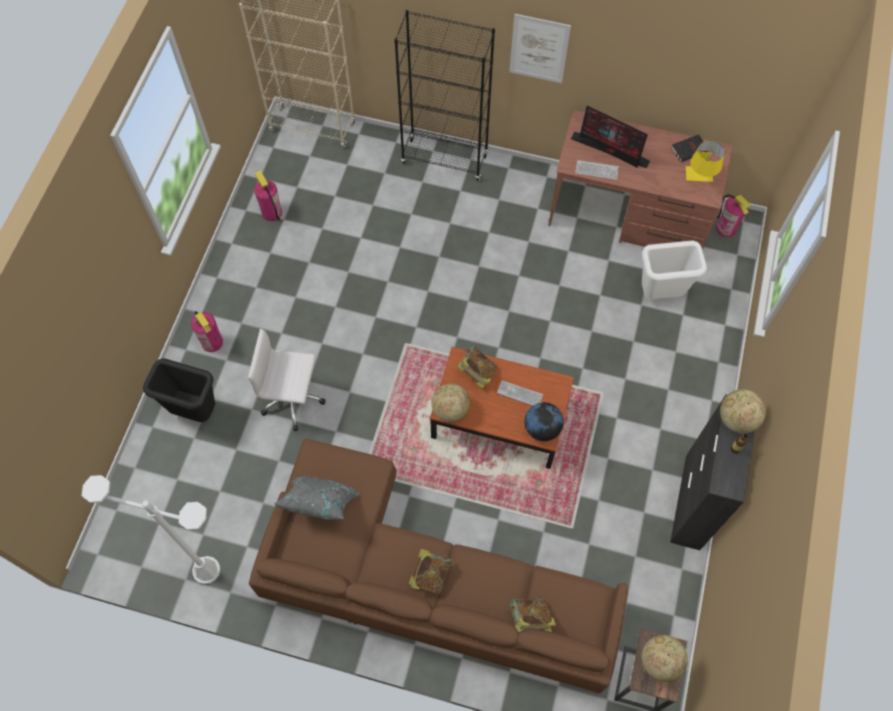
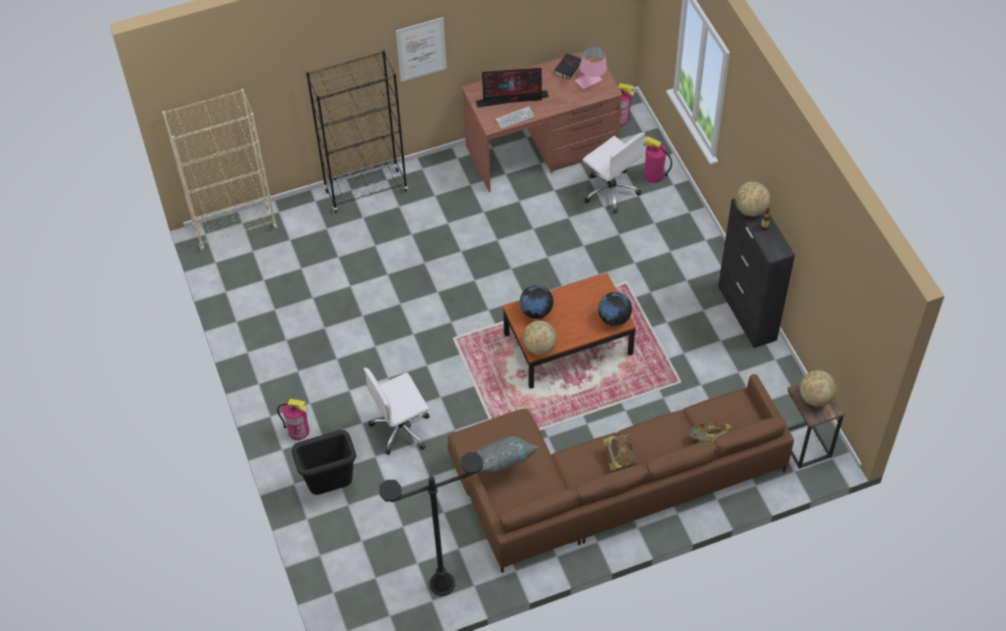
camera: 35 degrees left, 10 degrees down
(206, 570) = (442, 584): white floor lamp -> black floor lamp
(271, 212) = (259, 310): fire extinguisher -> fire extinguisher (653, 175)
(476, 372) = (536, 311): book -> globe
(520, 394) = (579, 306): keyboard -> none
(660, 293) = (610, 190): white trash can -> white office chair
(699, 178) = (591, 83): yellow table lamp -> pink table lamp

